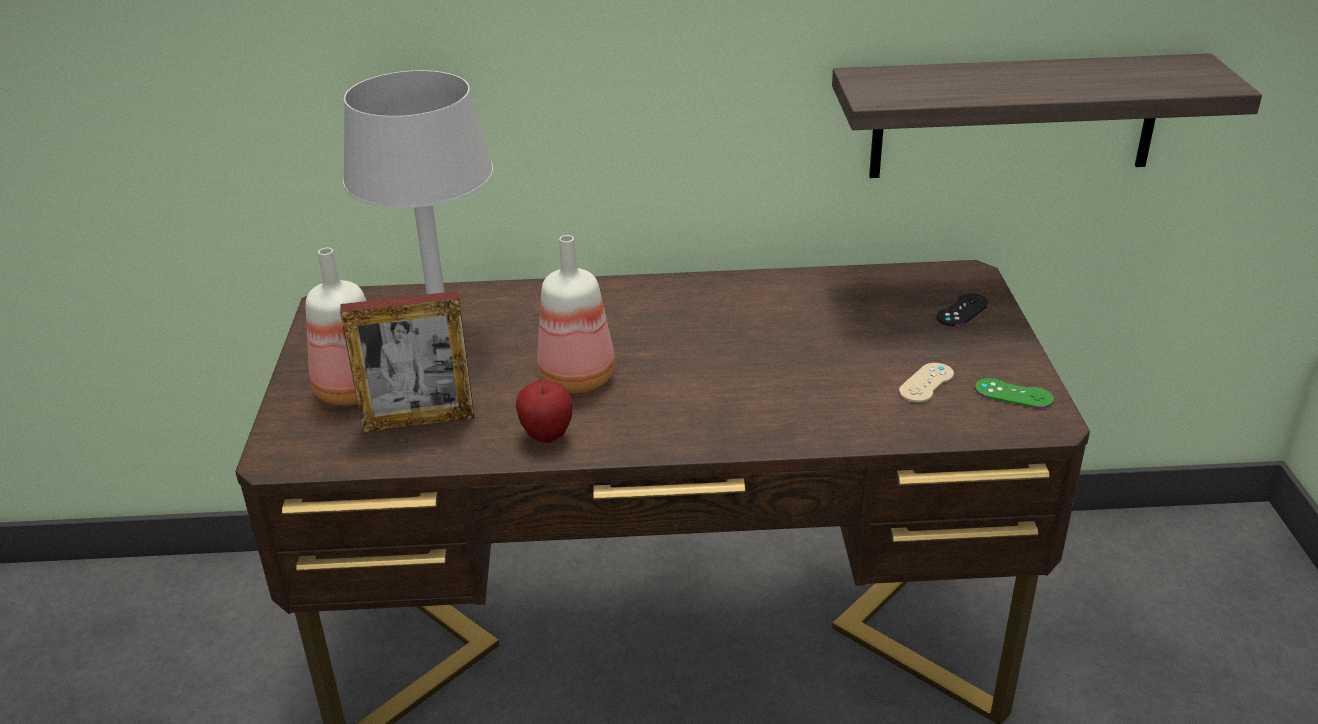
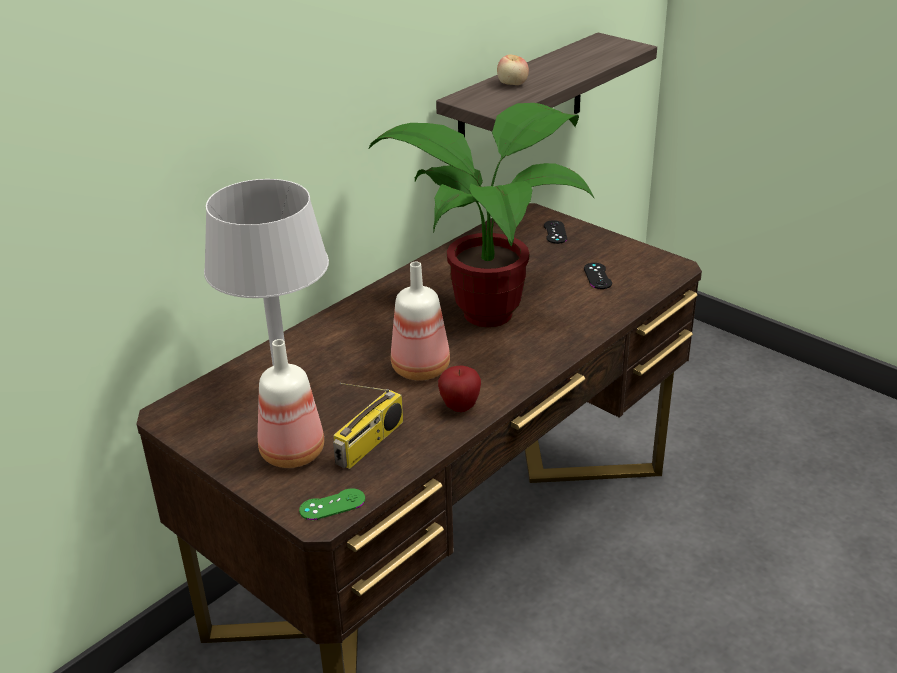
camera: 45 degrees left, 0 degrees up
(419, 421) = (370, 443): picture frame -> radio
(747, 357) = (492, 308): none -> potted plant
(926, 383) = (597, 276): beige game controller -> black game controller
(955, 79) = (512, 84): none -> apple
(1013, 394) = (642, 261): green game controller -> green game controller (332, 505)

